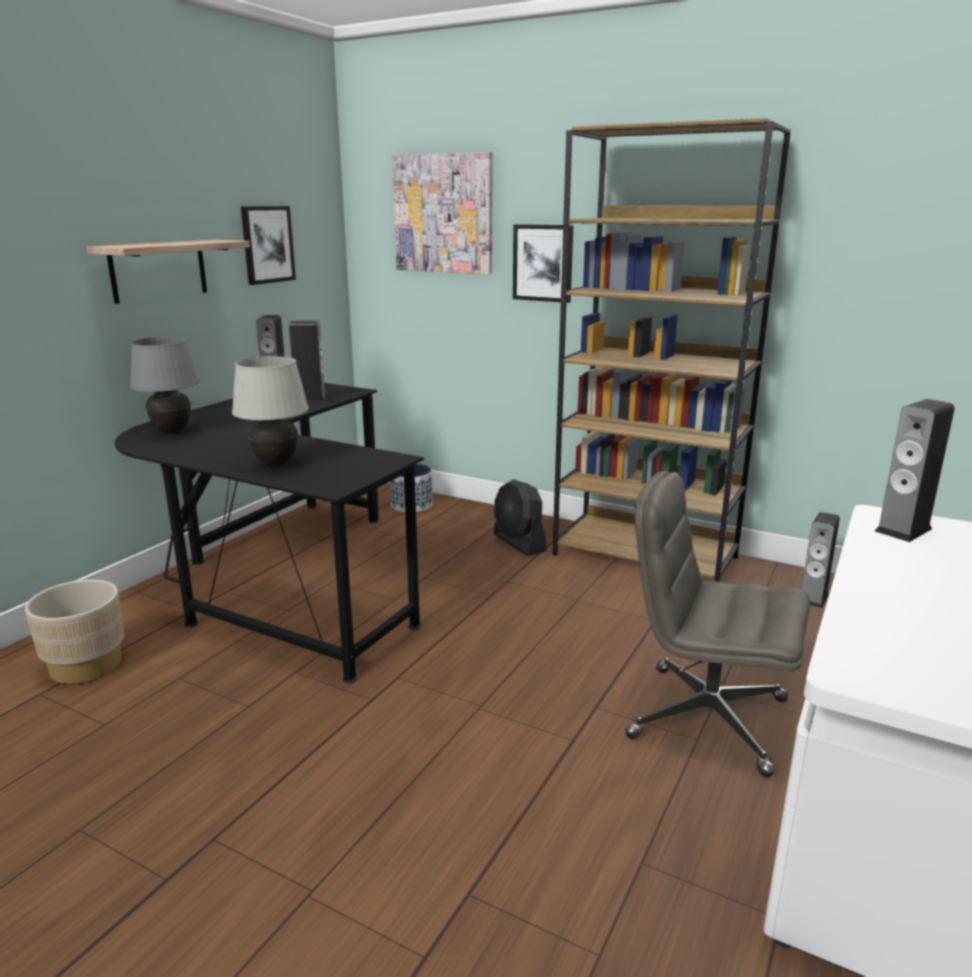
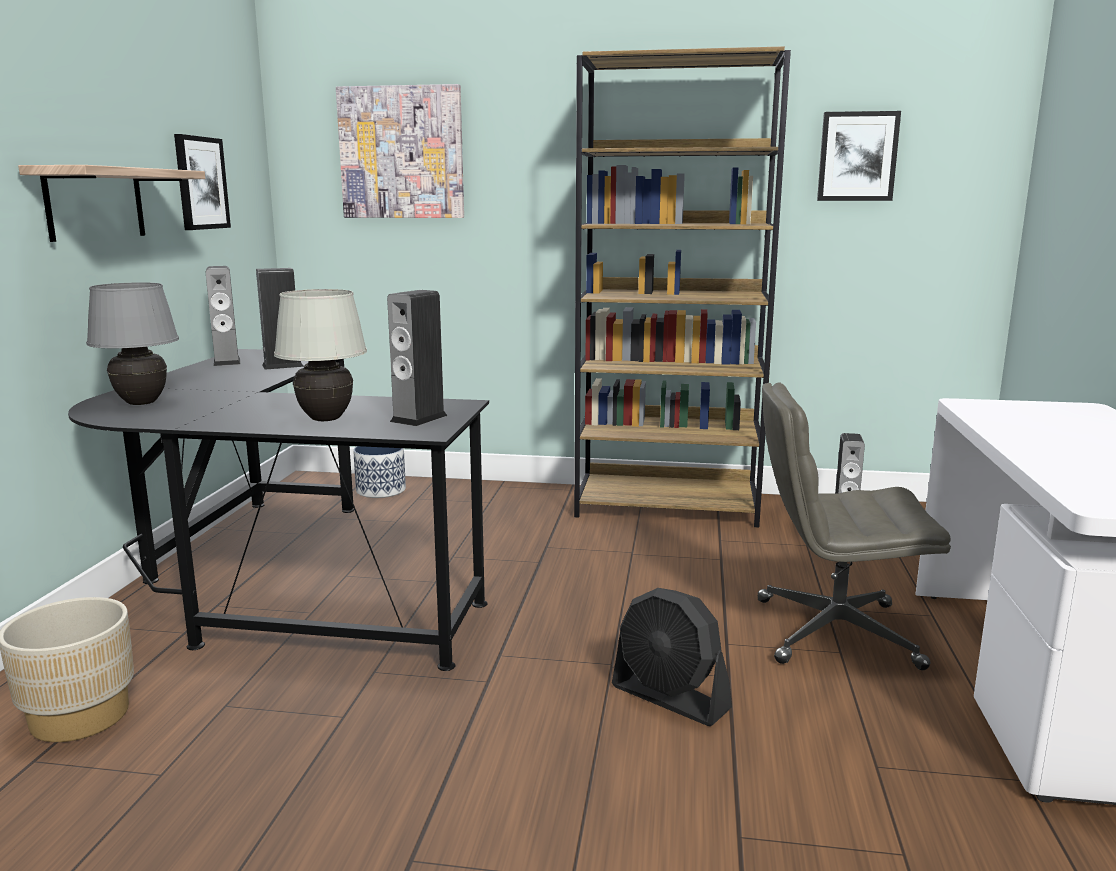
camera: 20 degrees left, 5 degrees down
(519, 543) = (530, 510): black fan -> black fan (670, 698)
(543, 263) = (524, 204): picture -> picture (857, 156)
(903, 530) = (998, 411): speaker -> speaker (419, 418)

